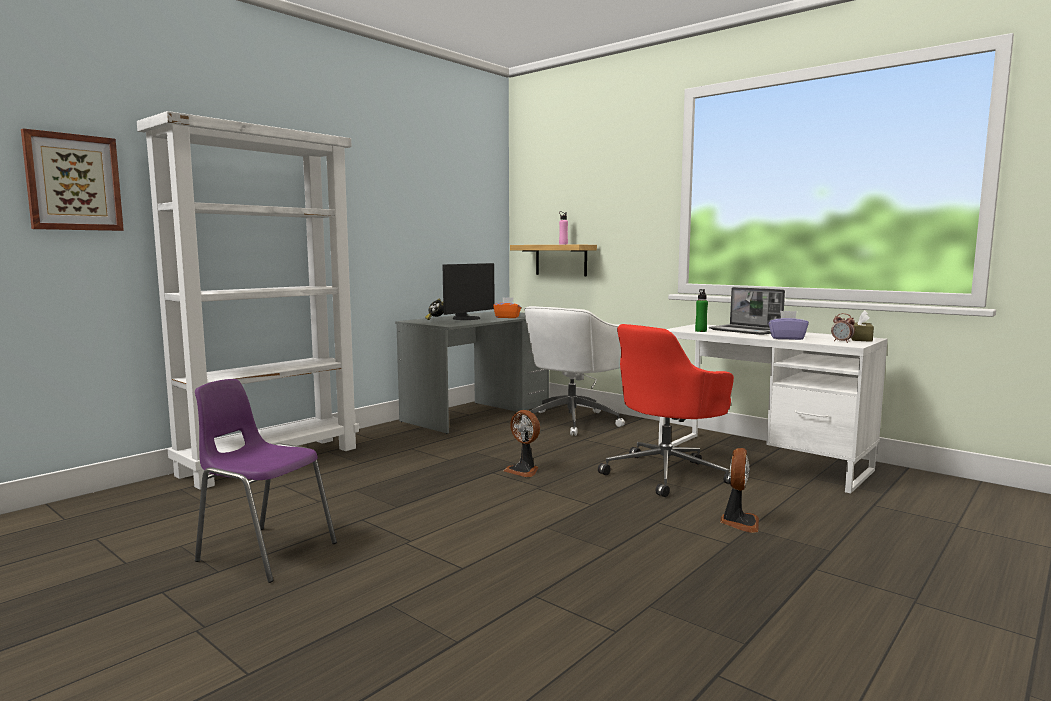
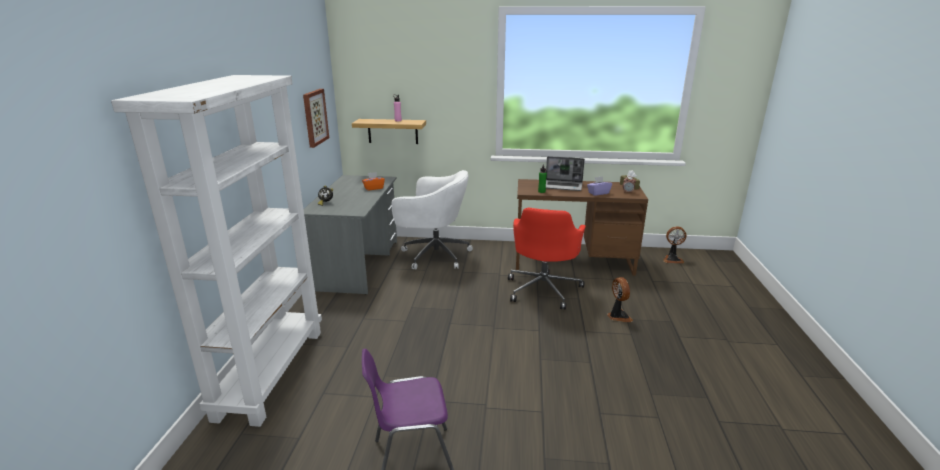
camera: 35 degrees left, 15 degrees up
(73, 182) = (73, 191): picture -> picture (314, 117)
(467, 319) = (349, 197): monitor -> none
(524, 471) = (466, 314): fan -> fan (672, 259)
(573, 421) = (434, 255): white office chair -> white office chair turned 75 degrees counterclockwise
(761, 460) = (573, 261): white desk -> brown desk

